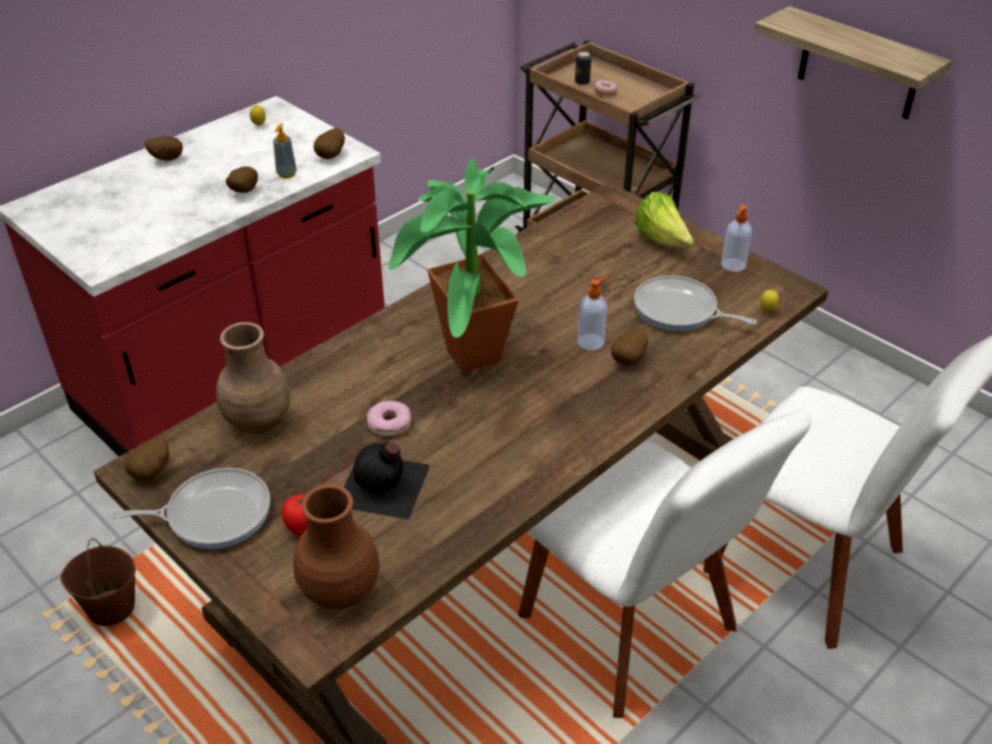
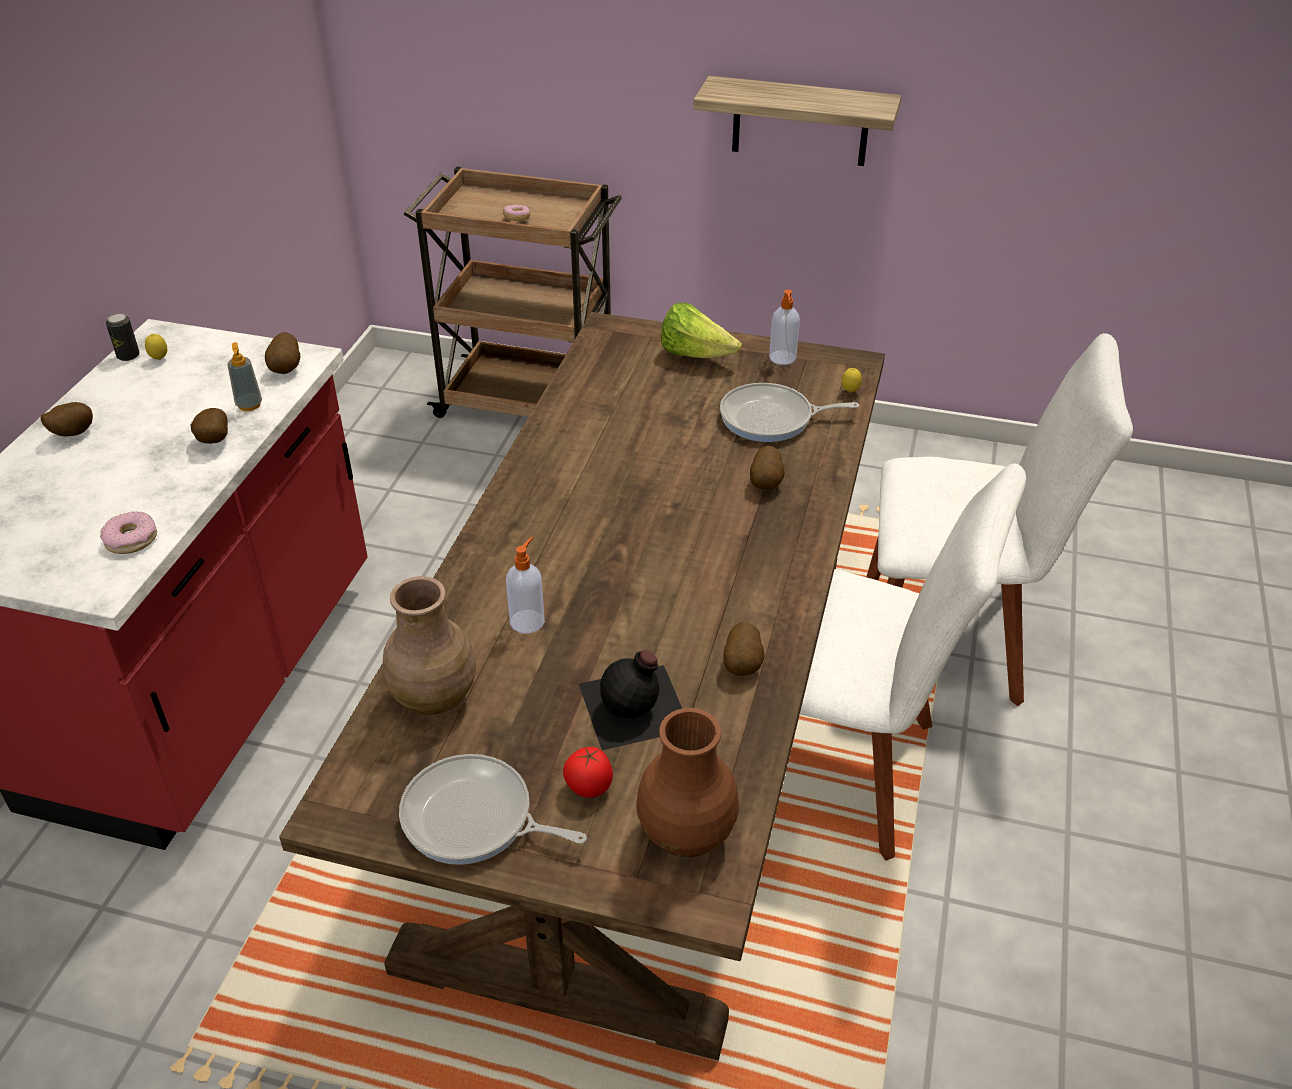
camera: 30 degrees left, 0 degrees up
(111, 608) = (258, 1019): brown bucket -> none
(152, 473) = (358, 807): potato -> potato (743, 665)
(213, 514) = (474, 819): frying pan -> frying pan turned 120 degrees counterclockwise
(389, 424) = (584, 641): donut -> donut (131, 539)
(472, 364) = (615, 545): potted plant -> none
(582, 82) = (482, 213): can -> can (128, 356)
(591, 342) = (715, 479): soap dispenser -> soap dispenser (528, 620)

